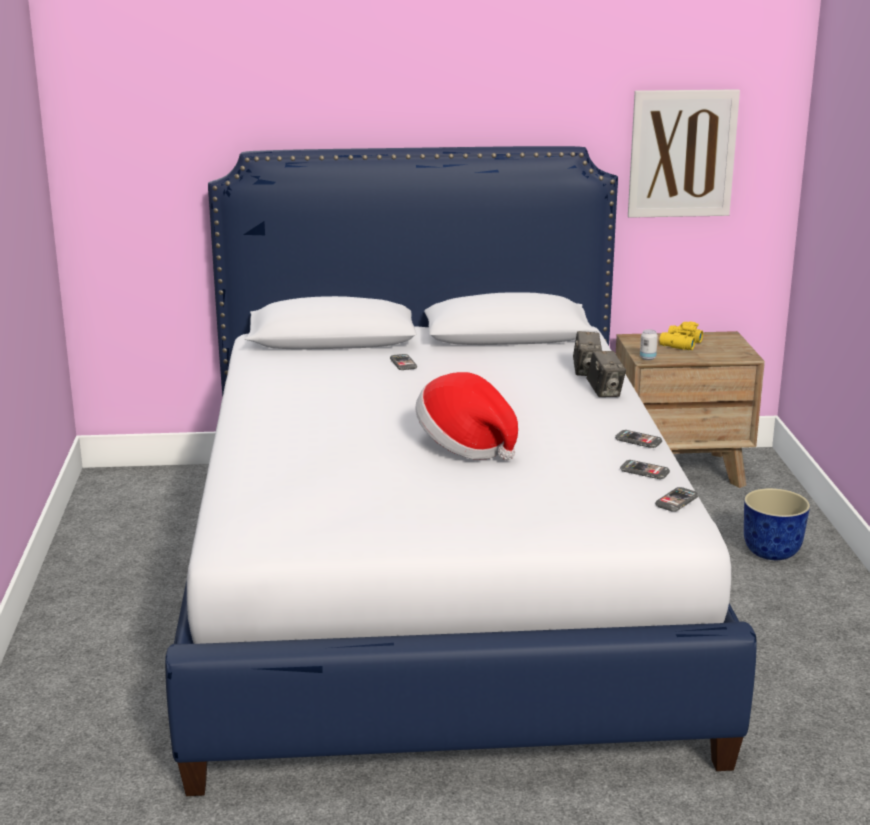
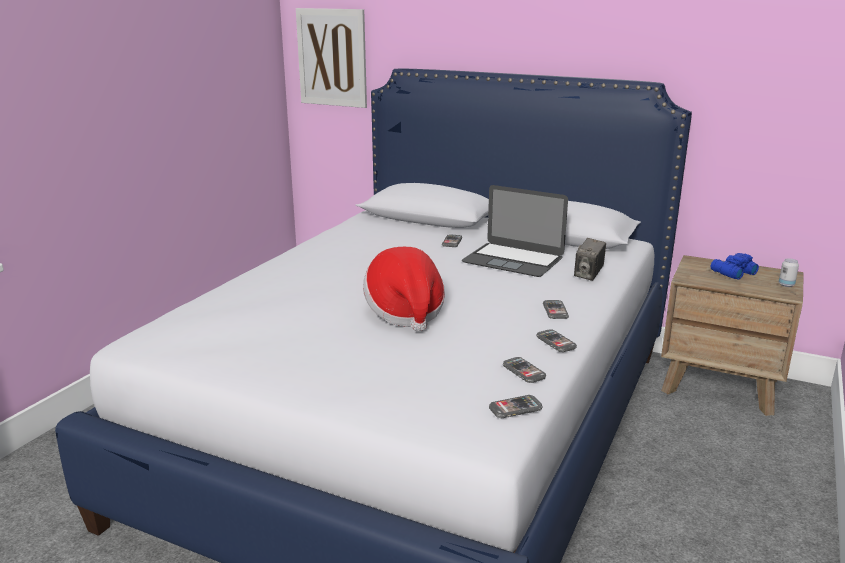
camera: 30 degrees right, 0 degrees up
(494, 370) = (513, 260): none -> laptop
(601, 413) = (555, 311): none -> phone
(605, 392) = (582, 295): camera -> none
(647, 358) = (688, 278): can -> can (786, 285)
(679, 344) = (732, 272): yellow binoculars -> blue binoculars
(682, 153) = (764, 98): picture -> picture (332, 57)
(770, 552) = (745, 484): planter -> none

